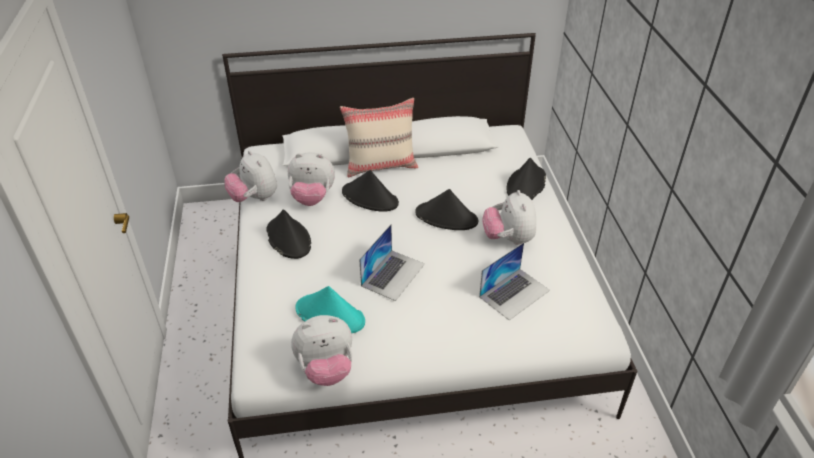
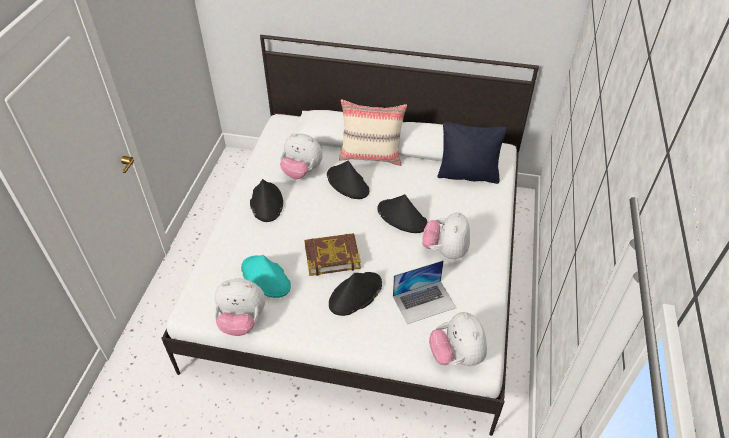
camera: 20 degrees right, 5 degrees up
(254, 198) = (257, 161): plush toy -> plush toy (456, 356)
(393, 274) = (332, 256): laptop -> book
(491, 161) = (468, 175): none -> black pillow
(526, 185) = (488, 204): black hat -> black hat (355, 294)

